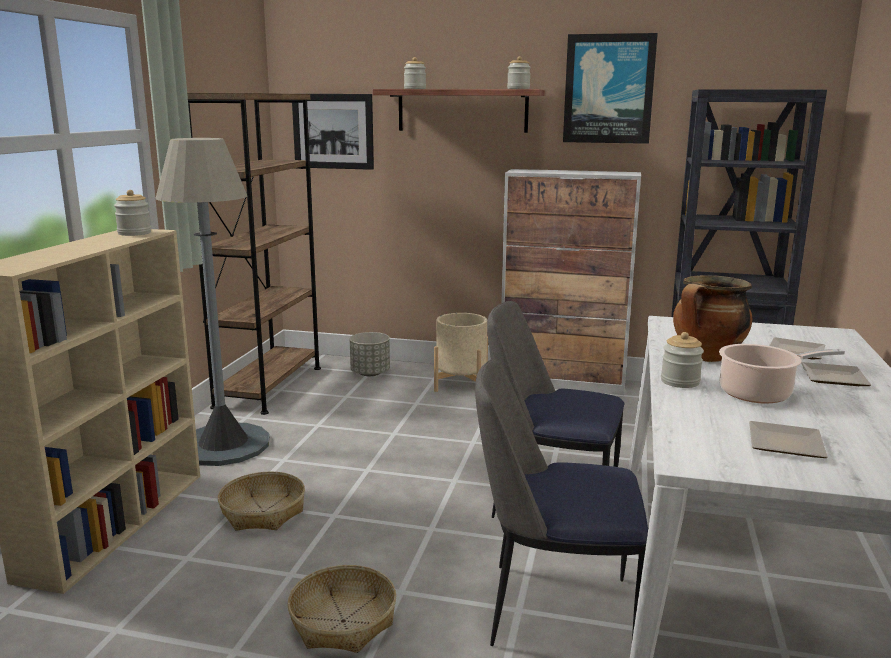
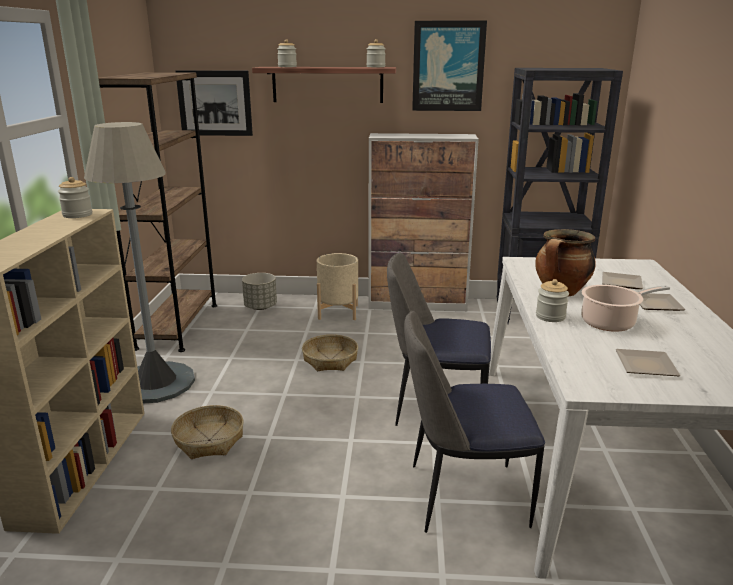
camera: 10 degrees left, 5 degrees up
(342, 621) = (304, 527): basket -> basket (330, 360)

